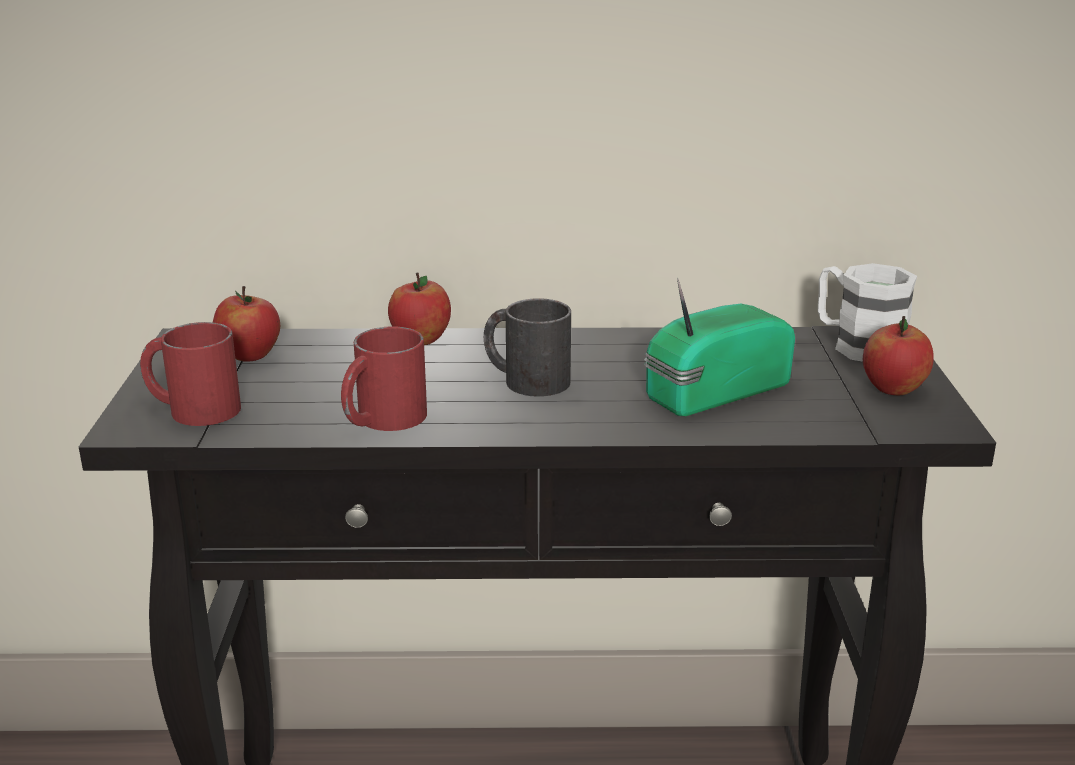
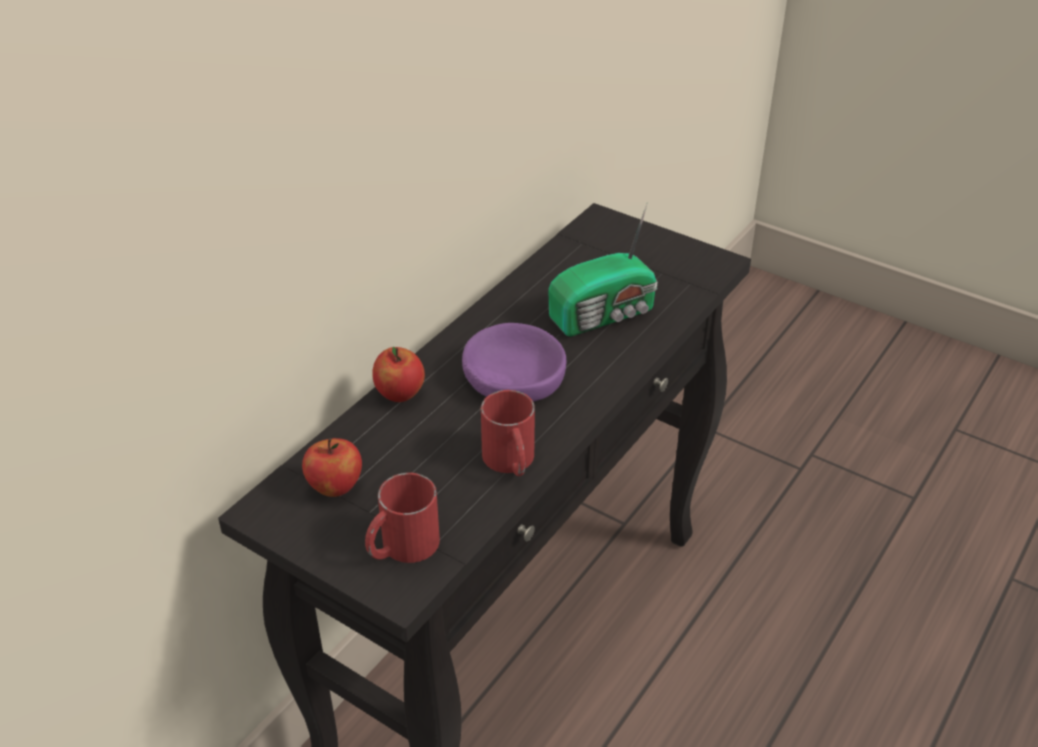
camera: 55 degrees left, 15 degrees up
(525, 379) = (514, 376): black mug -> purple bowl
(711, 392) = (605, 315): radio -> radio turned 120 degrees counterclockwise
(857, 345) = (601, 233): white mug -> none
(893, 389) = (666, 254): apple -> none

